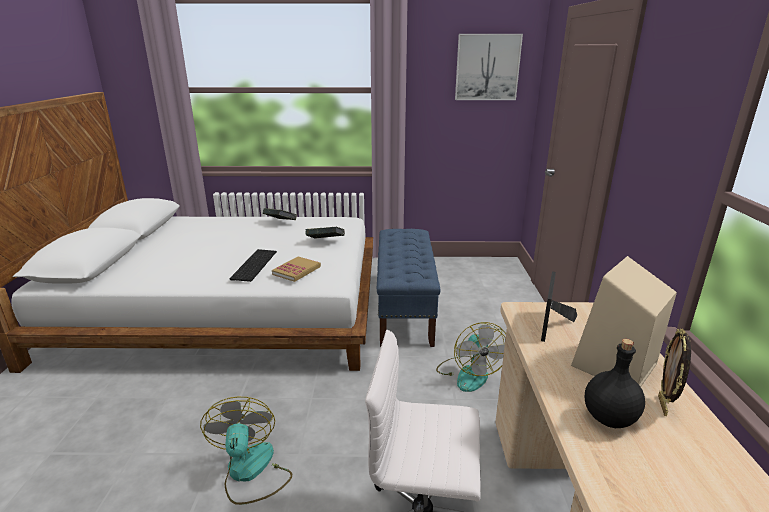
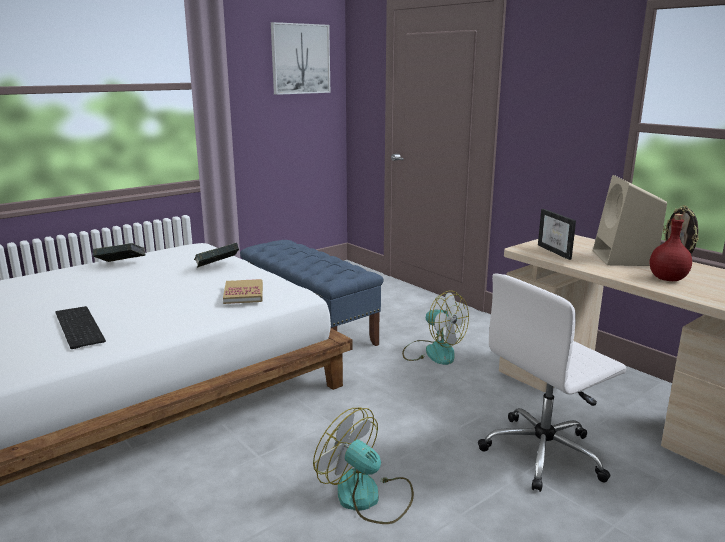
camera: 40 degrees left, 5 degrees down
(253, 264) = (179, 303): keyboard -> keyboard (77, 327)
(608, 418) = (667, 279): black bottle -> red bottle

